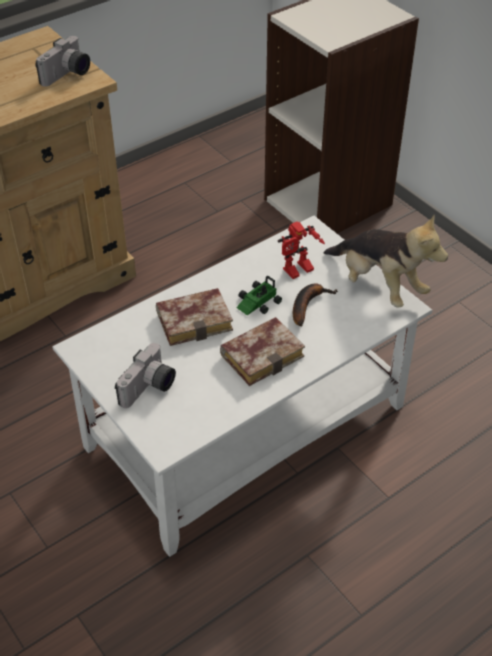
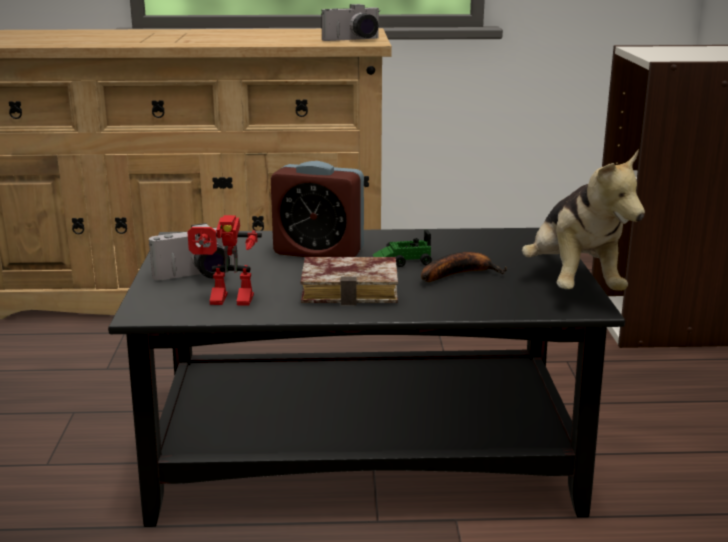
camera: 35 degrees right, 25 degrees down
(196, 320) = (318, 252): book -> alarm clock
(247, 425) = (367, 456): white coffee table -> black coffee table
(298, 272) = (481, 253): toy robot -> toy robot (227, 302)

